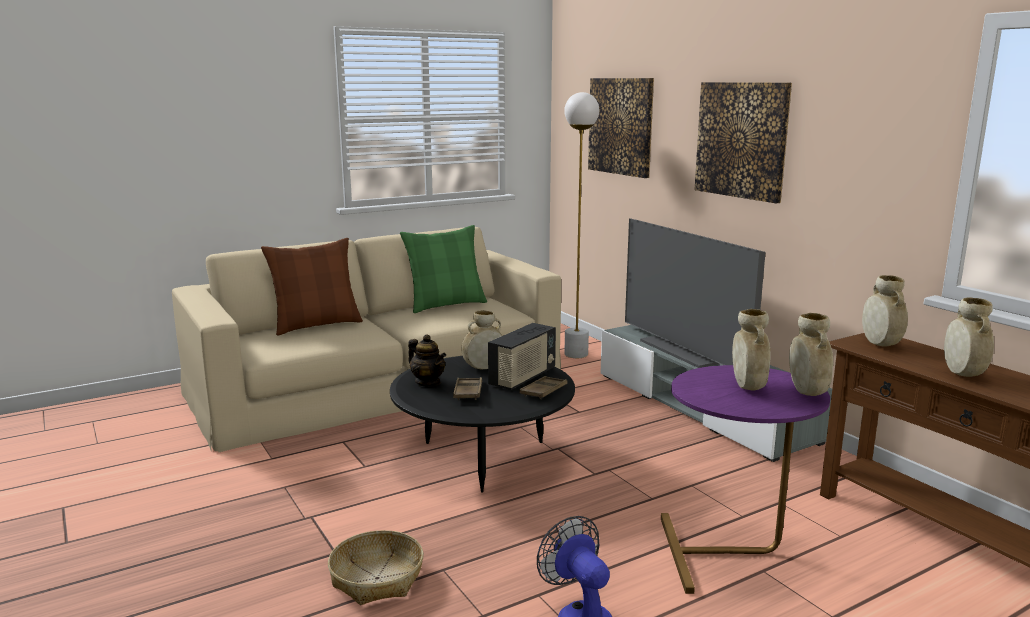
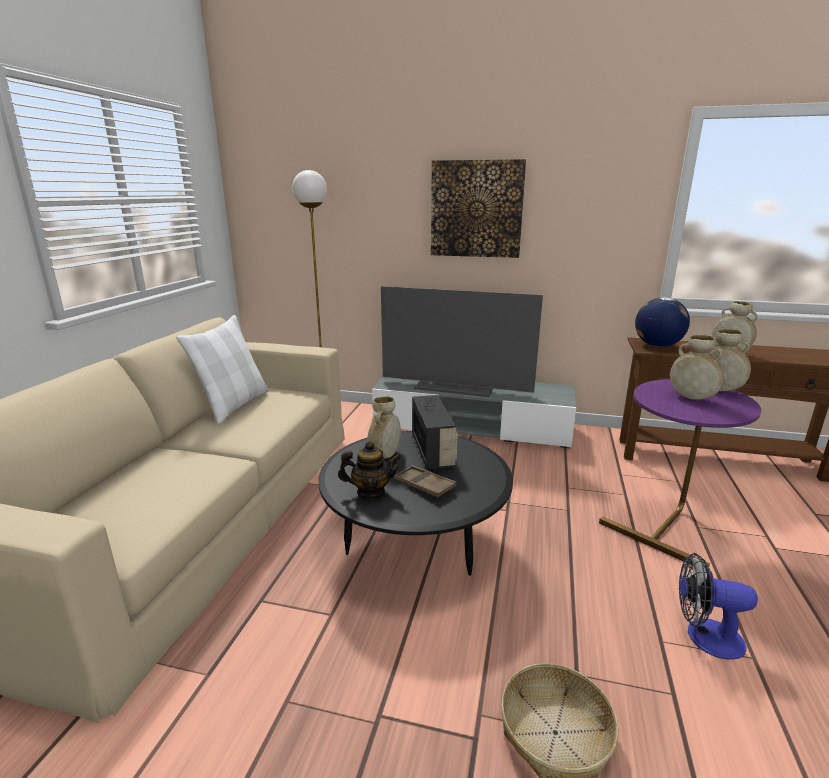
camera: 45 degrees left, 5 degrees up
(316, 325) = (127, 477): brown pillow -> none
(446, 305) = (233, 405): green pillow -> white pillow
(543, 391) = (472, 457): brown tray -> none
(621, 126) = (329, 204): picture -> none
(880, 344) = (657, 346): beige vase -> globe

